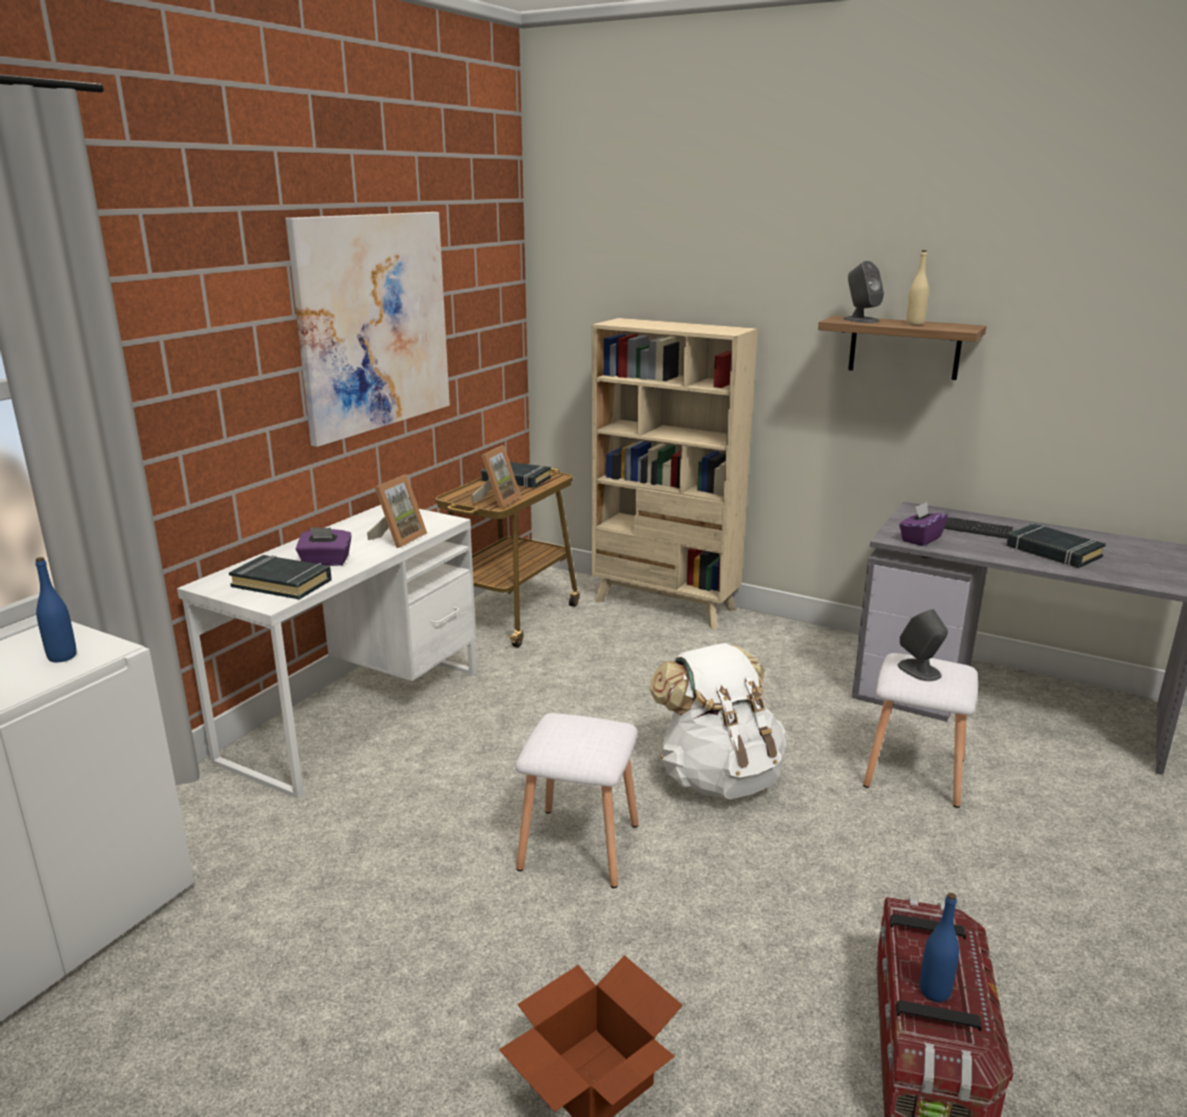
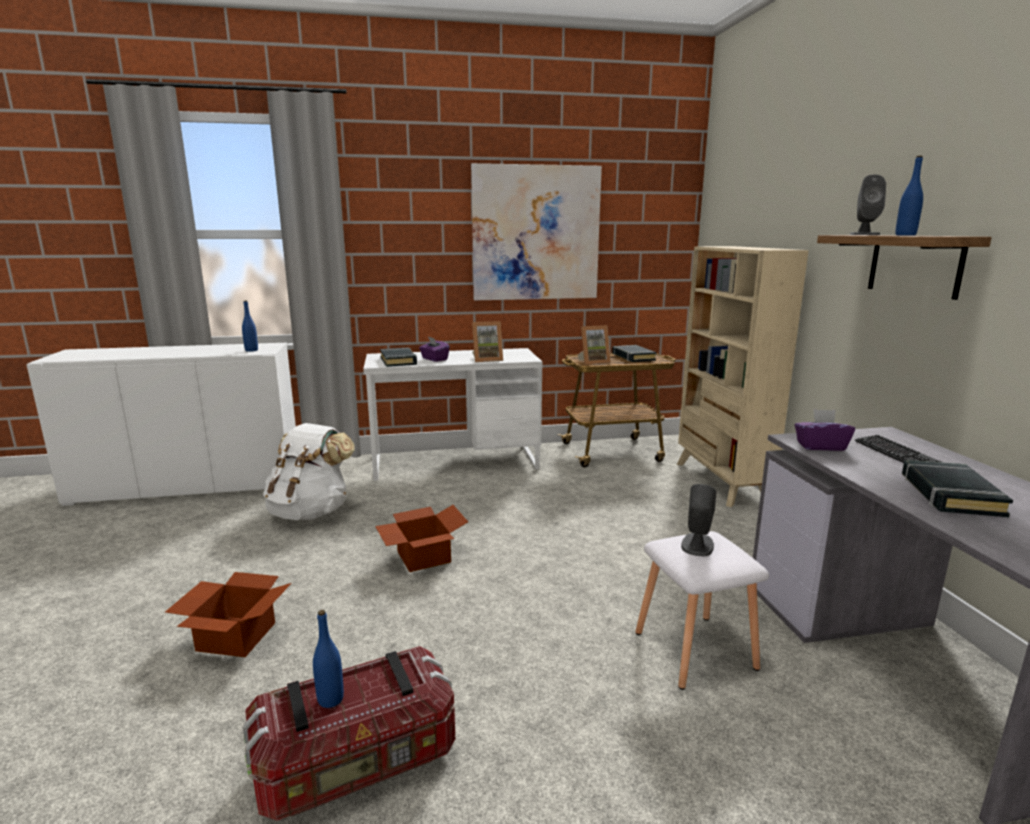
camera: 50 degrees right, 5 degrees down
(577, 847) = (422, 556): white stool -> cardboard box
(718, 777) = (554, 572): white backpack -> white backpack (311, 512)
(915, 324) = (905, 235): beige bottle -> blue bottle

